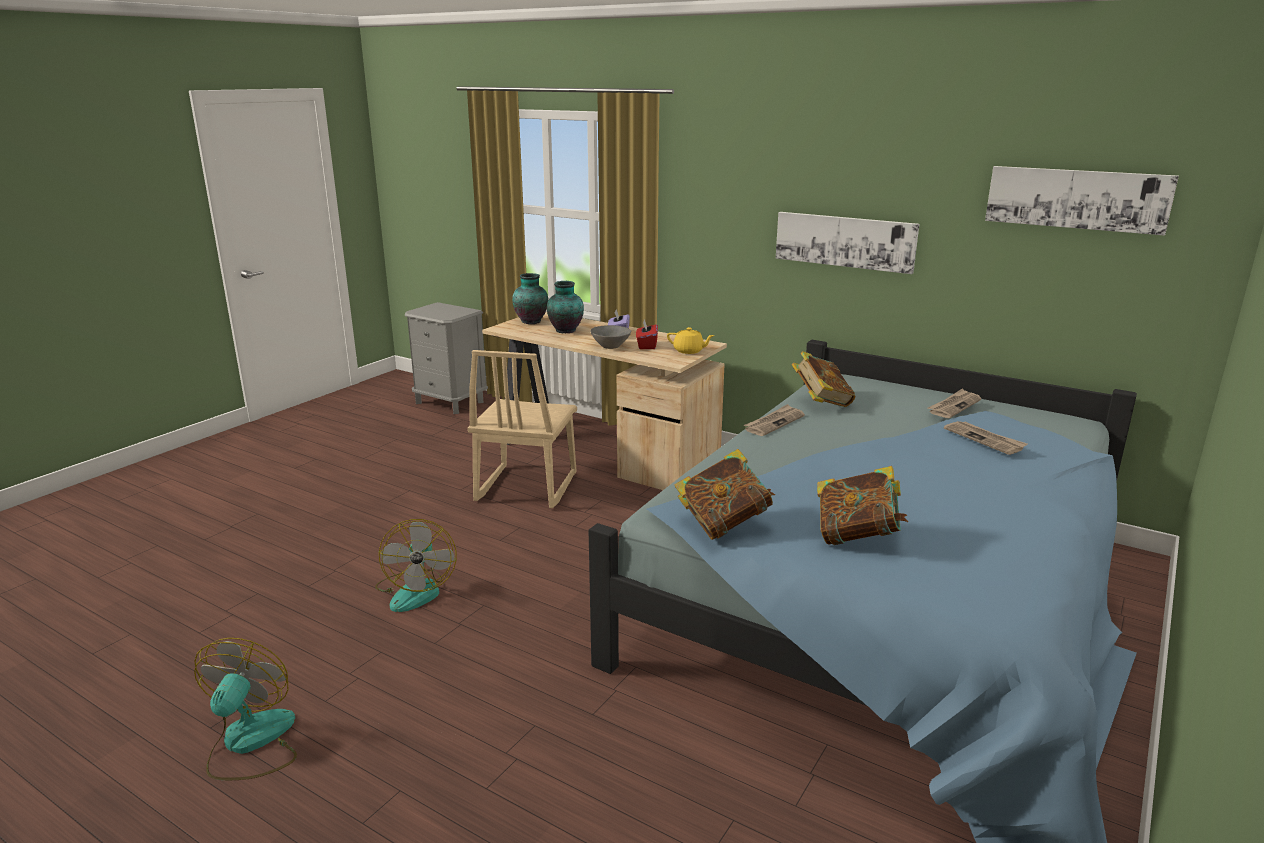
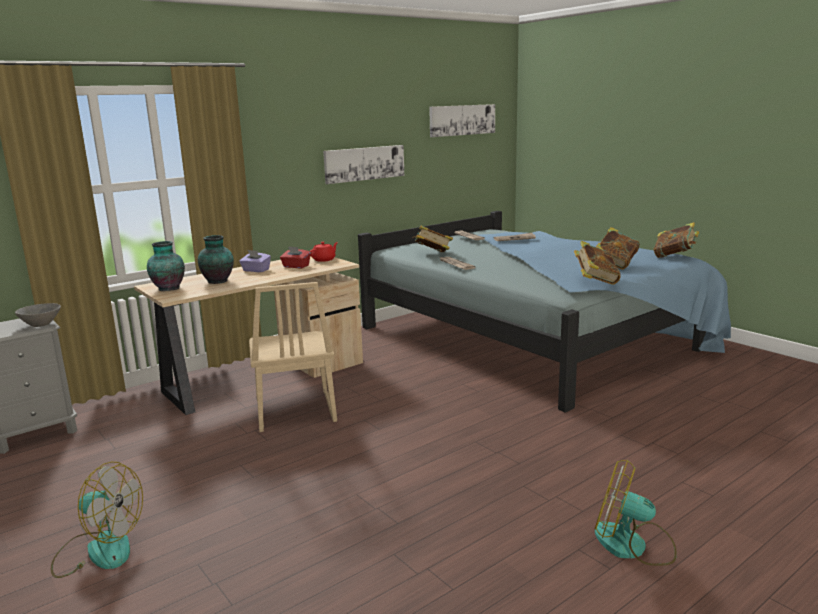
camera: 70 degrees left, 5 degrees down
(416, 590) = (438, 467): fan -> fan (98, 550)
(525, 487) = (294, 412): beige chair -> beige chair turned 45 degrees clockwise
(611, 347) = (284, 273): grey bowl -> grey bowl (41, 324)
(689, 351) = (324, 260): yellow teapot -> red teapot
(1002, 601) = (674, 257): none -> book

